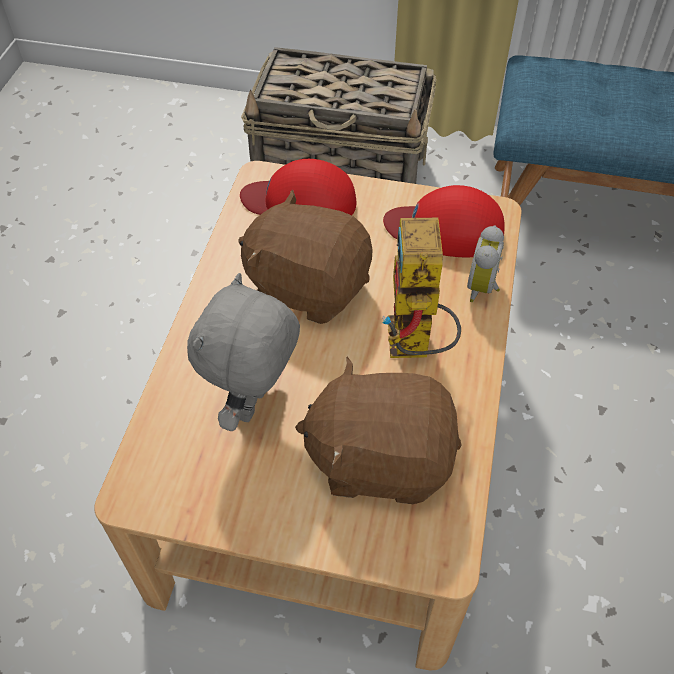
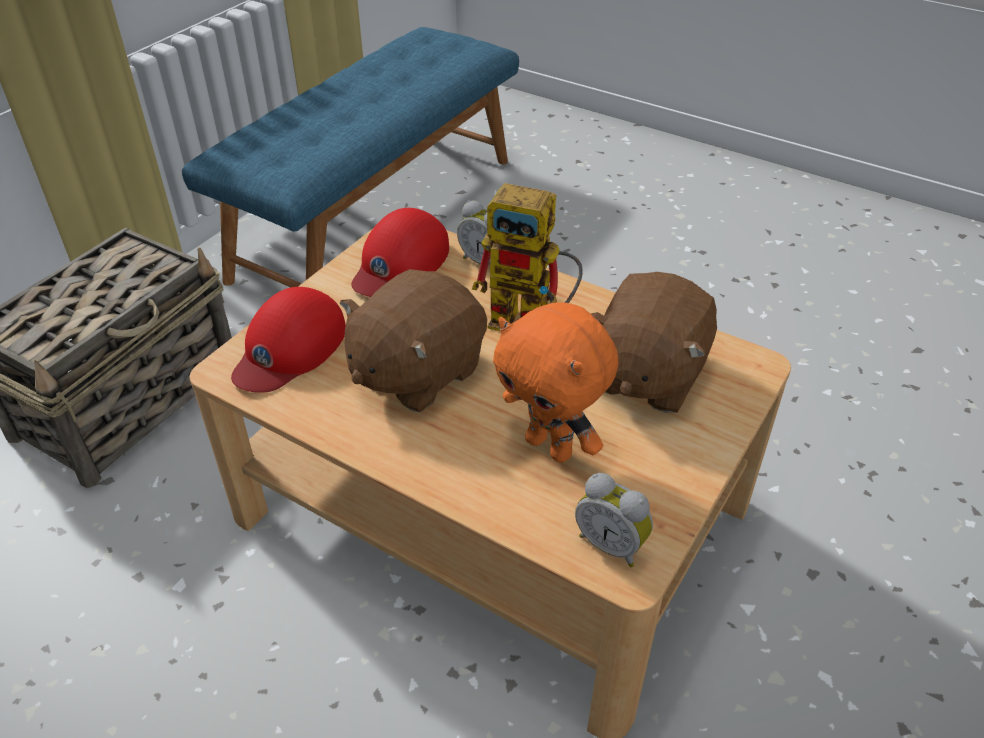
camera: 70 degrees left, 10 degrees down
(158, 477) = (611, 544): none -> alarm clock
(254, 405) = (551, 447): grey plush toy -> orange plush toy

